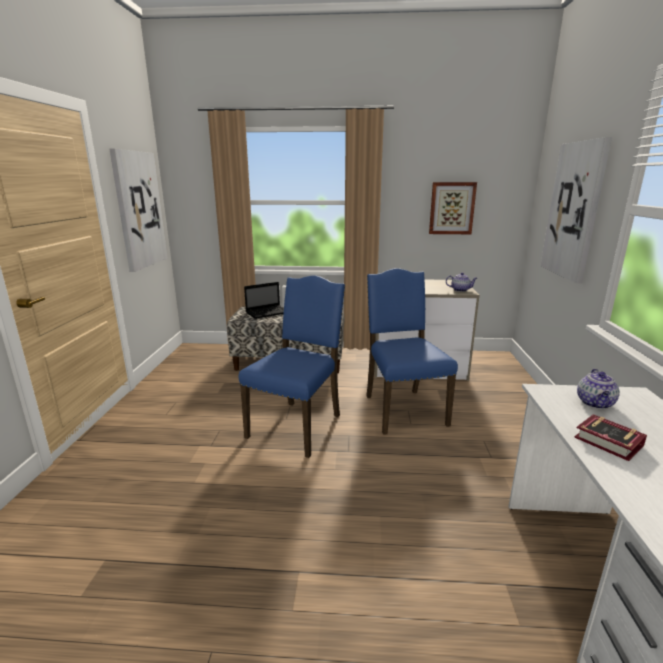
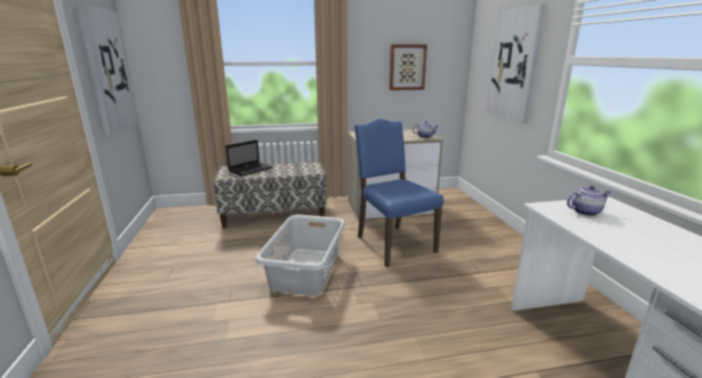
camera: 15 degrees left, 0 degrees up
(297, 425) = (306, 270): blue chair -> grey laundry basket
(595, 403) = (585, 212): teapot -> teapot turned 105 degrees counterclockwise
(610, 443) = (617, 239): book -> none

